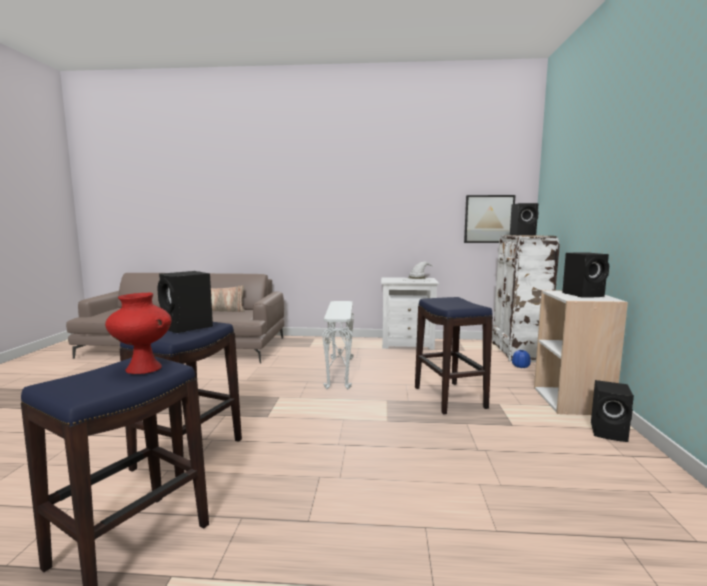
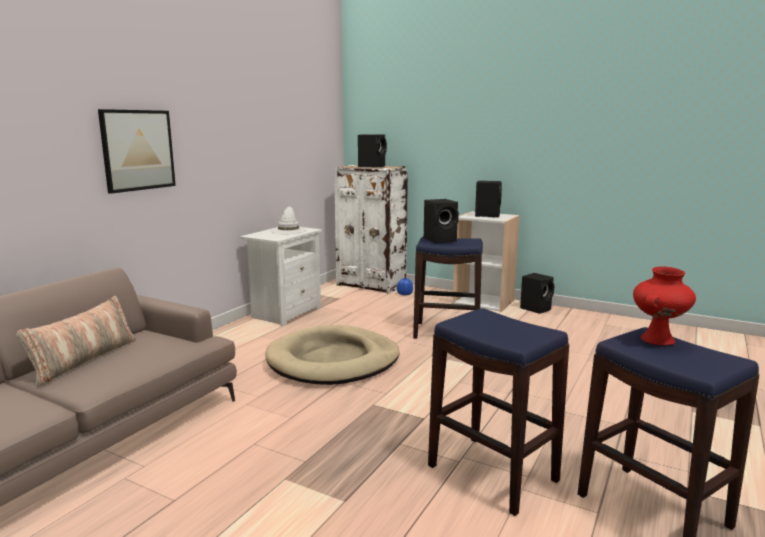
camera: 65 degrees left, 5 degrees up
(188, 327) = (495, 323): black speaker -> black speaker (441, 240)
(340, 372) = (333, 361): white side table -> beige dog bed
(489, 219) = (316, 149): picture -> picture (138, 150)

